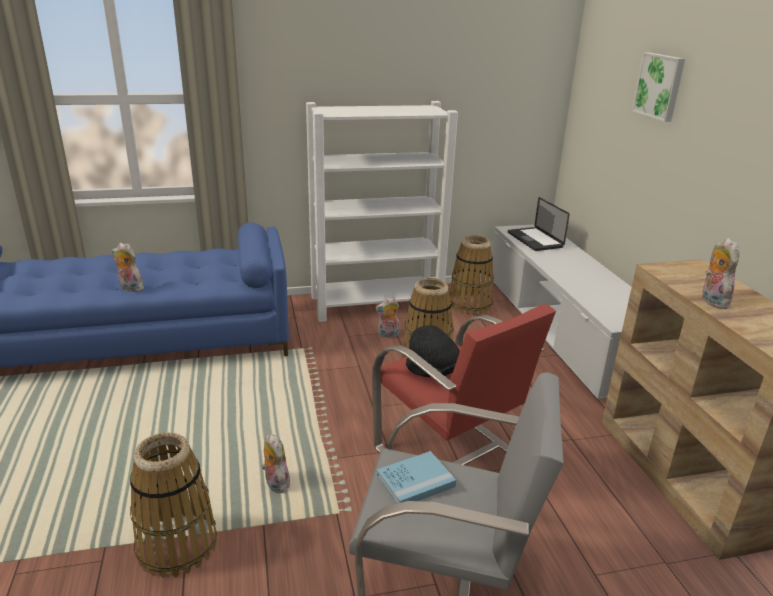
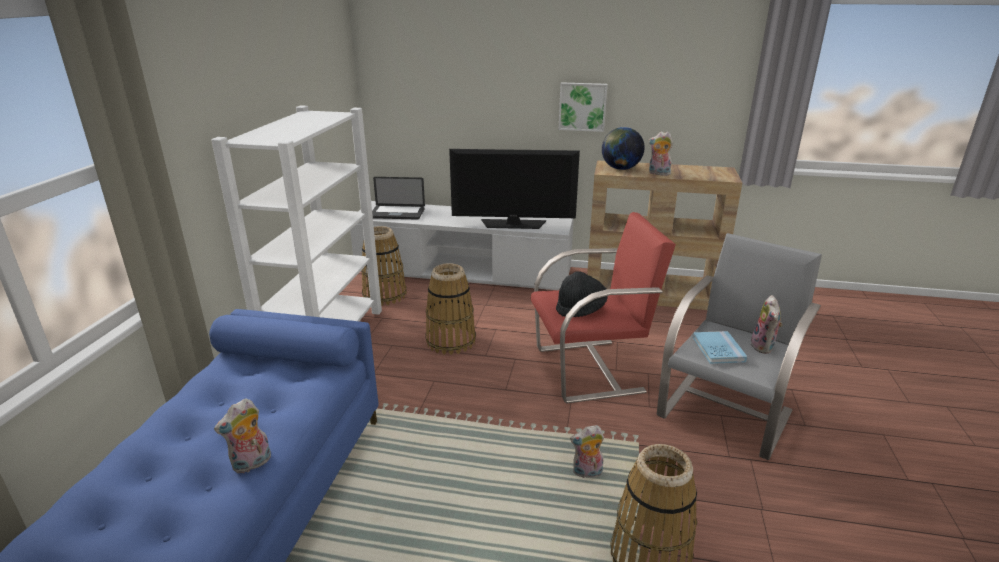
camera: 65 degrees left, 0 degrees up
(388, 335) = (394, 350): plush toy -> plush toy (764, 347)
(593, 296) = (513, 224): none -> television
(660, 86) = (485, 52): picture -> picture (582, 106)
(688, 275) = (620, 169): none -> globe

